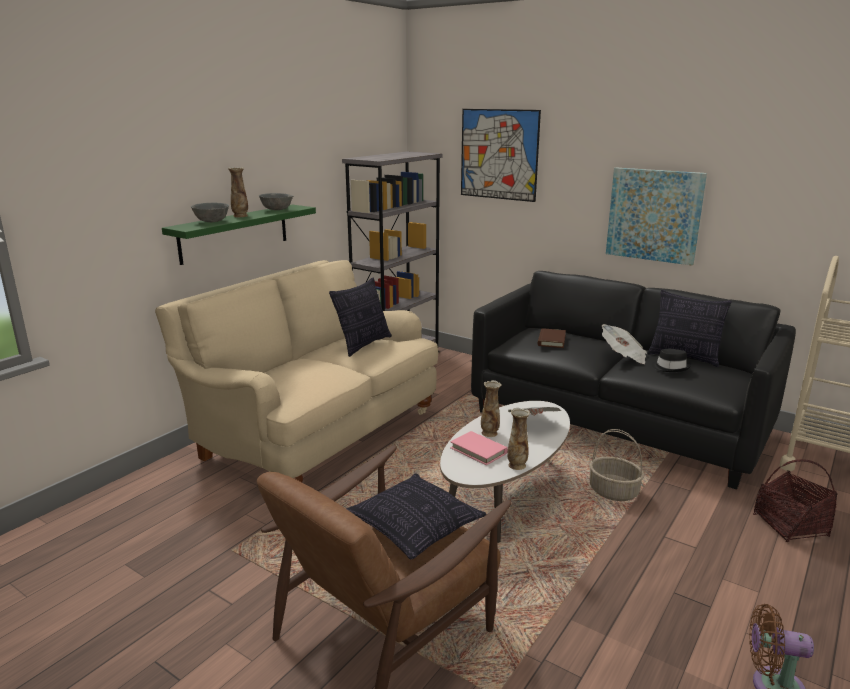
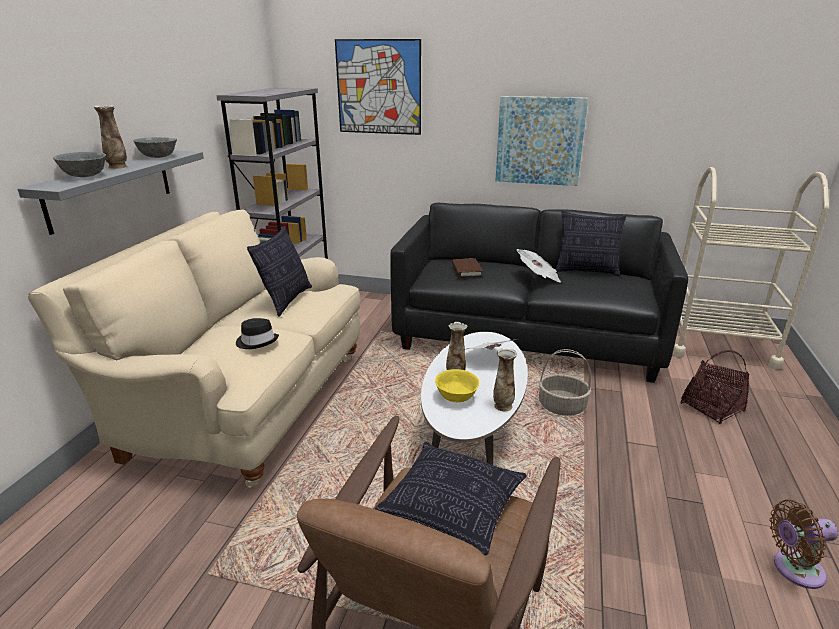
camera: 20 degrees left, 5 degrees up
(234, 233) = (111, 189): green shelf -> grey shelf
(478, 450) = (457, 397): pink book -> yellow bowl
(670, 368) = (584, 282): black hat -> black hat (257, 341)

